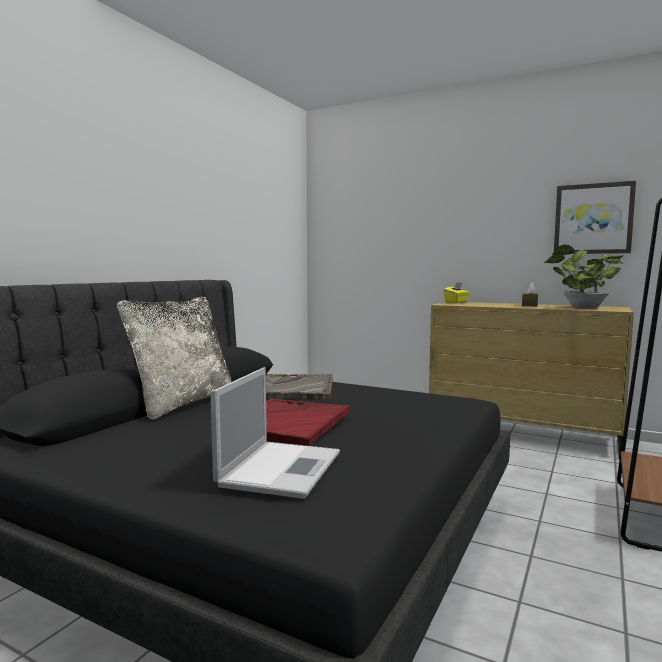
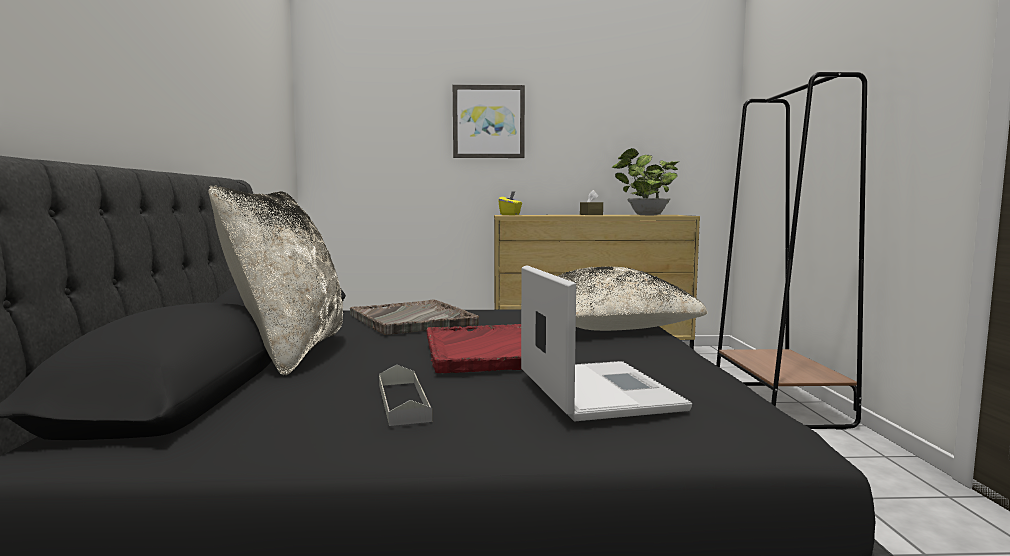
camera: 30 degrees left, 0 degrees up
(170, 451) = (403, 402): none -> grey tray
(431, 412) = (608, 323): none -> beige pillow
(593, 219) = (640, 125): picture -> picture (488, 122)

